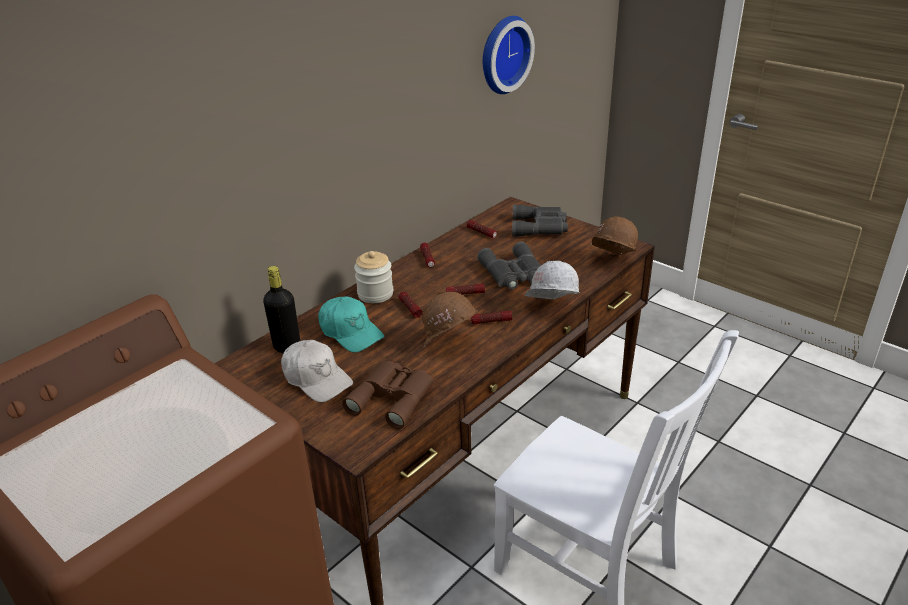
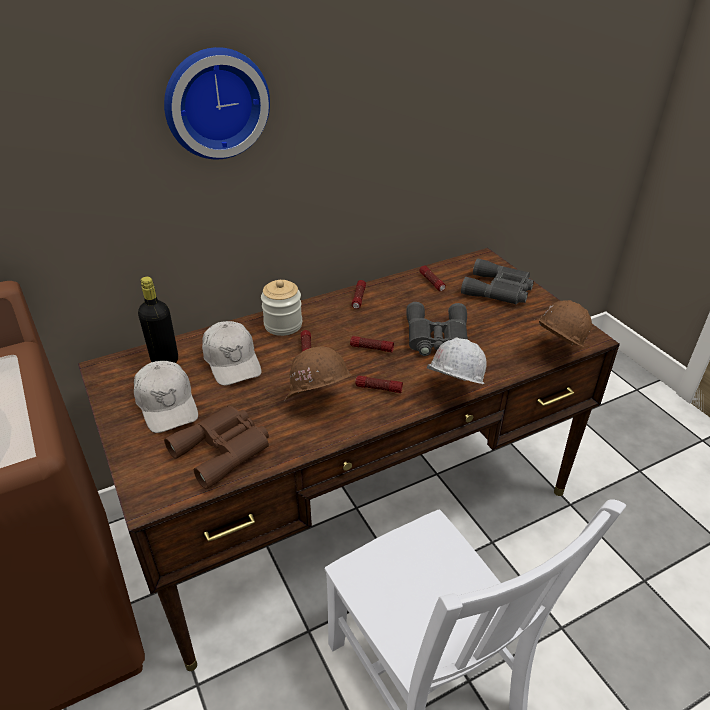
camera: 20 degrees right, 5 degrees up
(350, 332) = (232, 361): turquoise cap -> white cap
(502, 54) = (500, 85): wall clock -> wall clock (215, 102)

